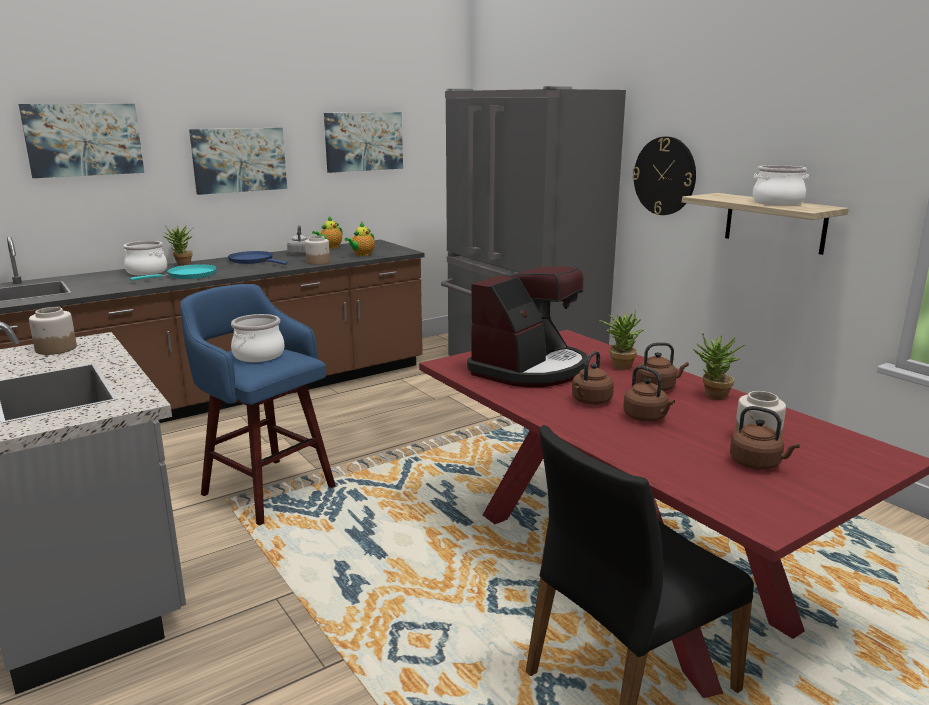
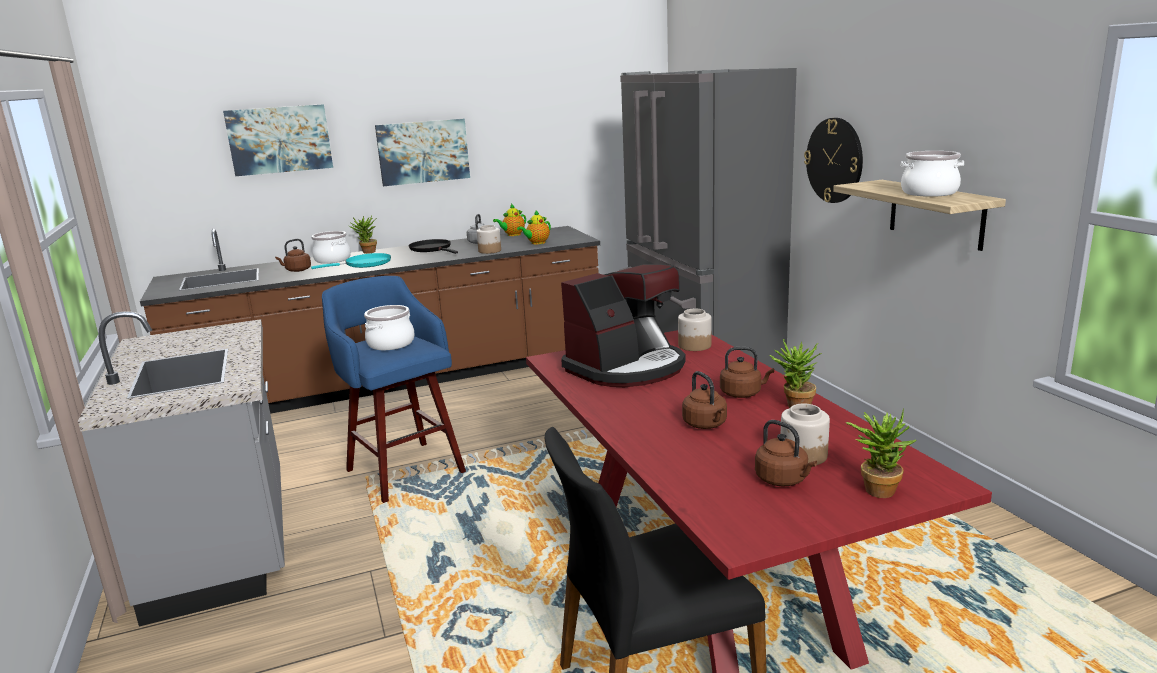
camera: 15 degrees right, 0 degrees up
(55, 349) = (207, 334): jar -> jar (694, 345)
(253, 261) = (432, 249): blue frying pan -> black frying pan
(363, 141) = (549, 128): picture -> none
(590, 401) = (662, 404): brown kettle -> brown kettle (297, 270)
(619, 365) = (722, 367): potted plant -> potted plant (876, 488)

